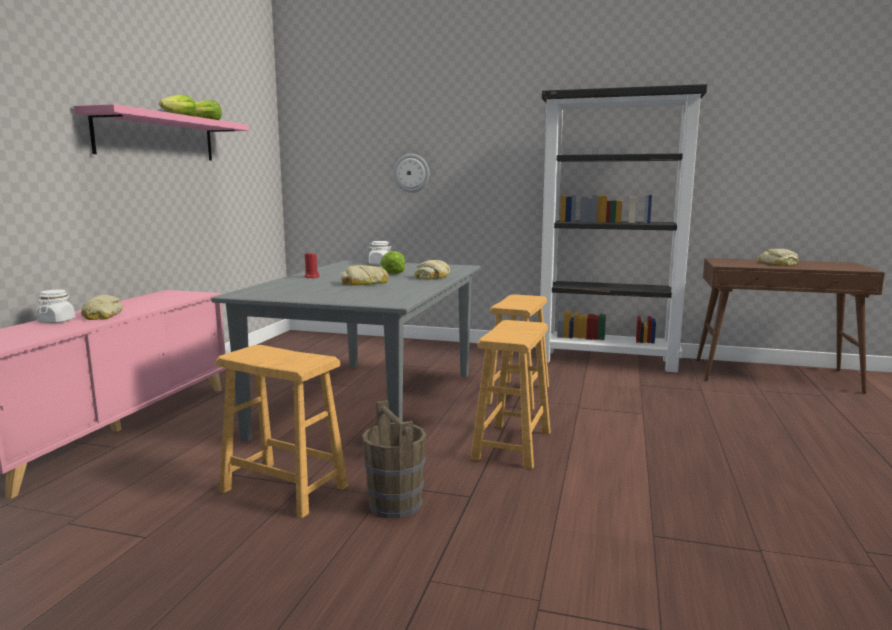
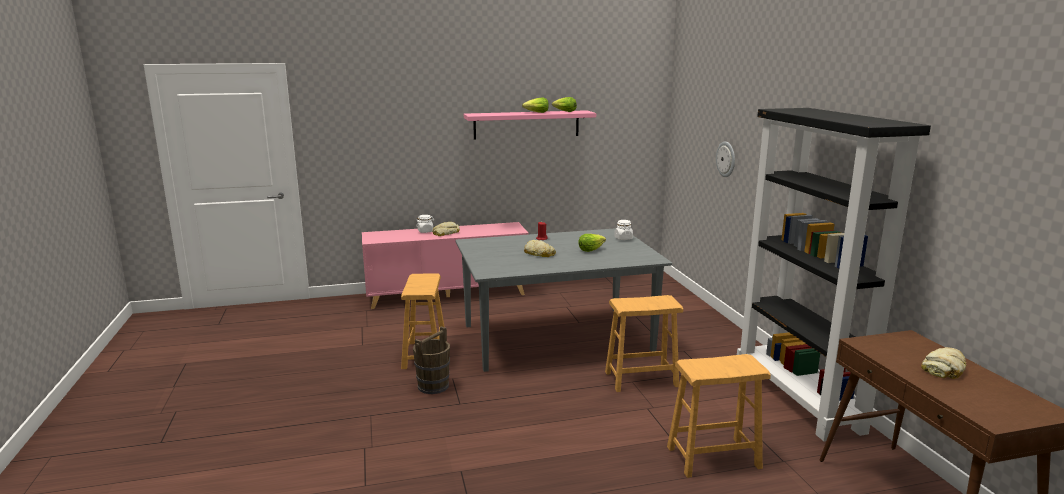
camera: 60 degrees right, 5 degrees up
(433, 276) = (592, 261): bread -> none
(512, 445) = (543, 399): brown stool -> brown stool (713, 457)

